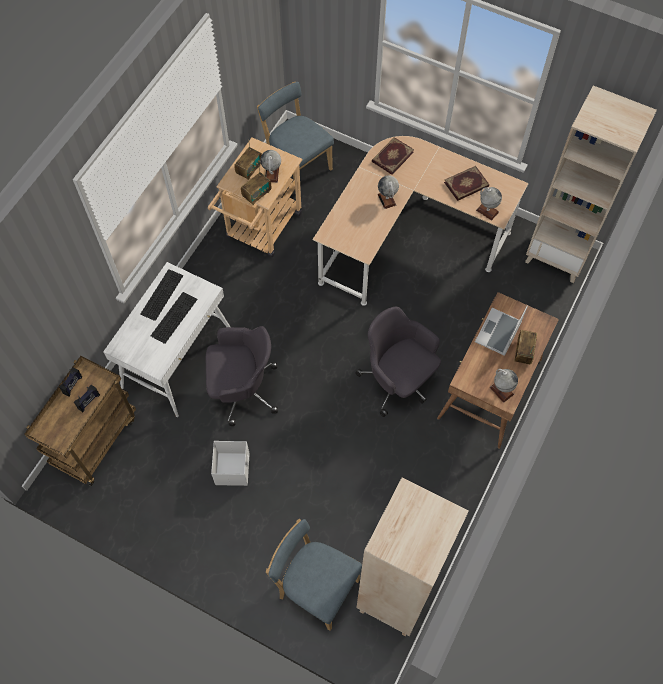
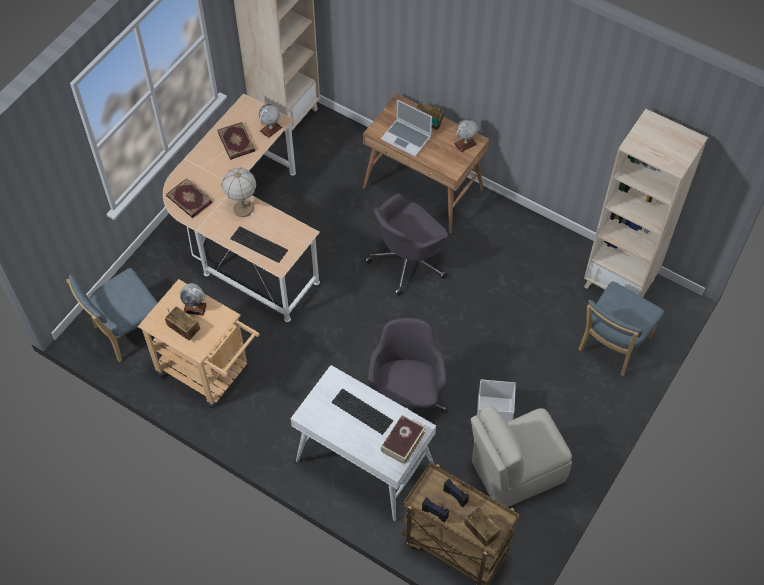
camera: 85 degrees left, 5 degrees down
(143, 353) = (403, 442): none -> book
(161, 294) = (331, 424): keyboard -> keyboard (258, 245)
(169, 491) = (515, 472): none -> beige chair
(256, 194) = (220, 323): radio -> radio (481, 531)
(387, 199) = (243, 209): globe -> table lamp

